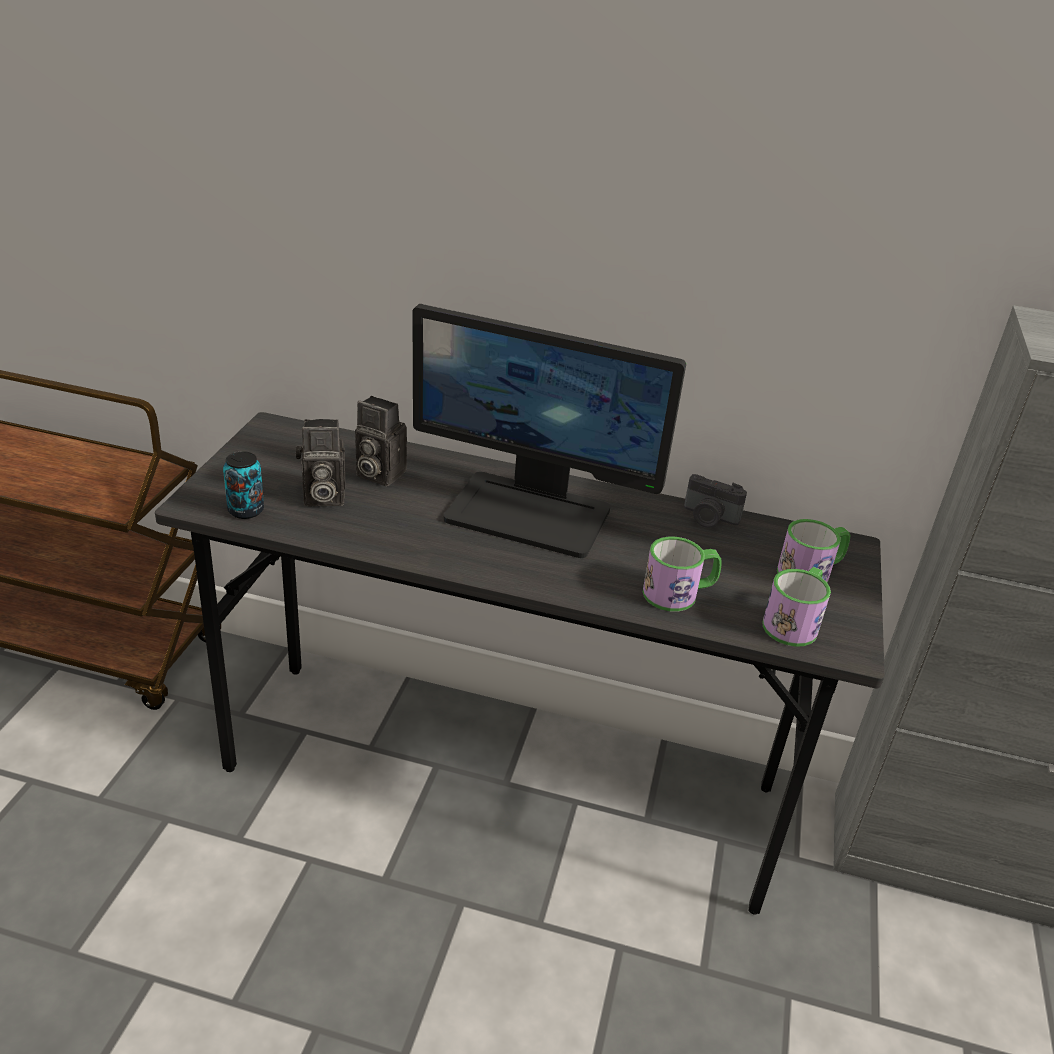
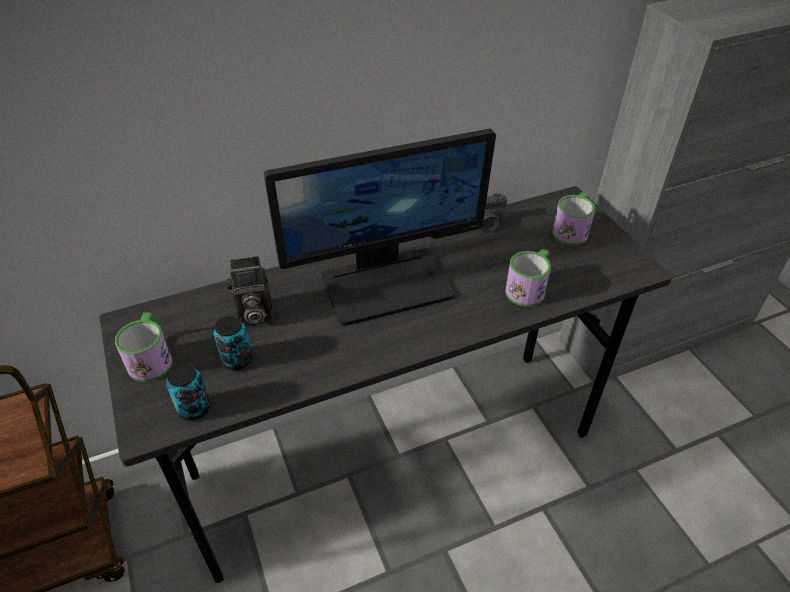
camera: 35 degrees left, 10 degrees up
(321, 497) = (237, 360): camera -> can
(794, 622) = (600, 269): mug -> mug (151, 358)

